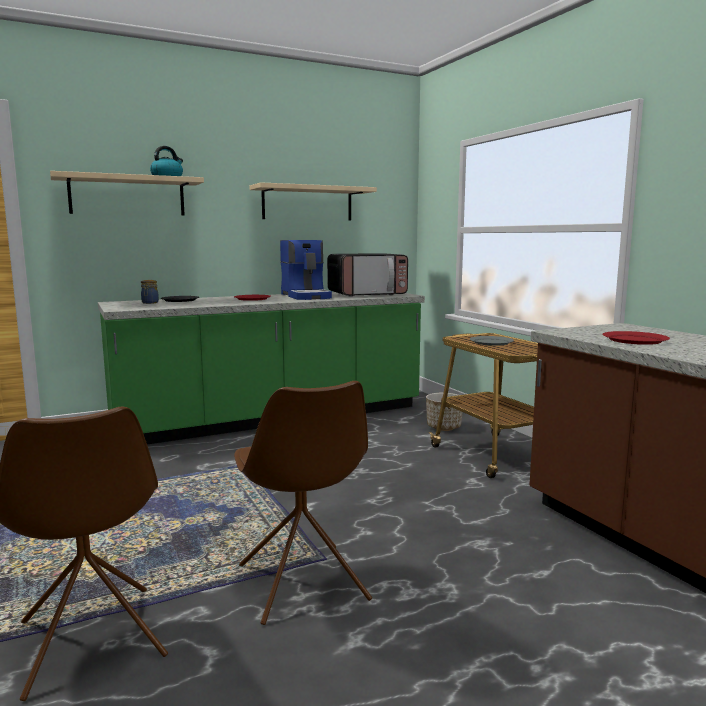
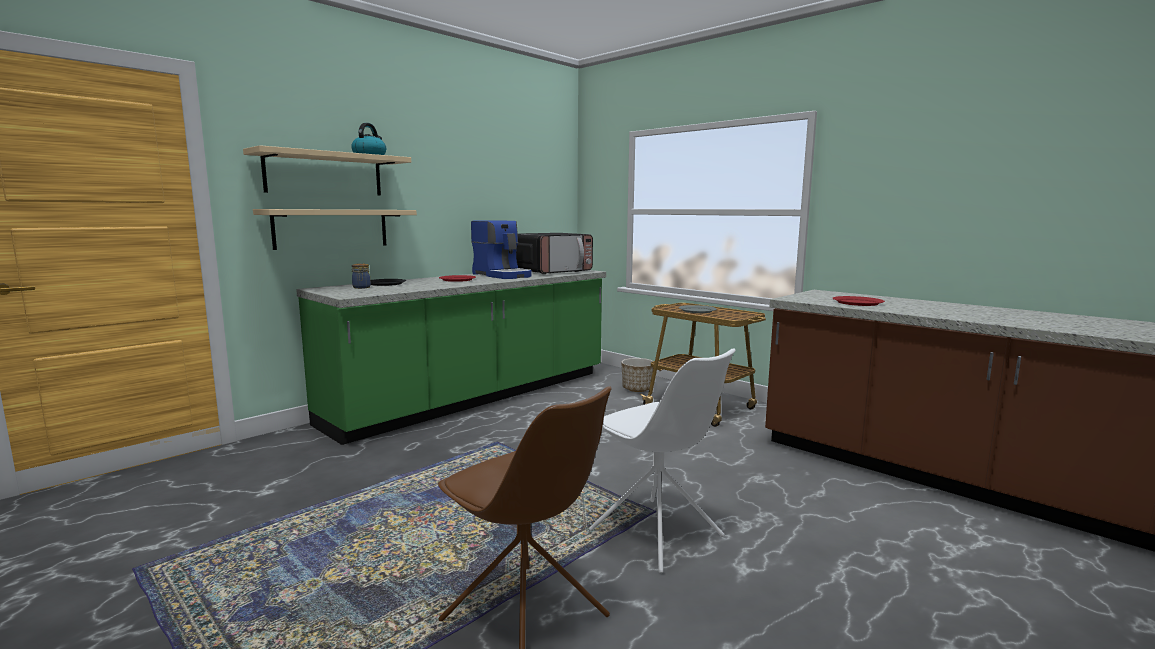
camera: 20 degrees left, 0 degrees up
(302, 584) = (657, 535): brown chair -> white chair
(307, 203) = (490, 184): beige shelf -> beige shelf (331, 228)

